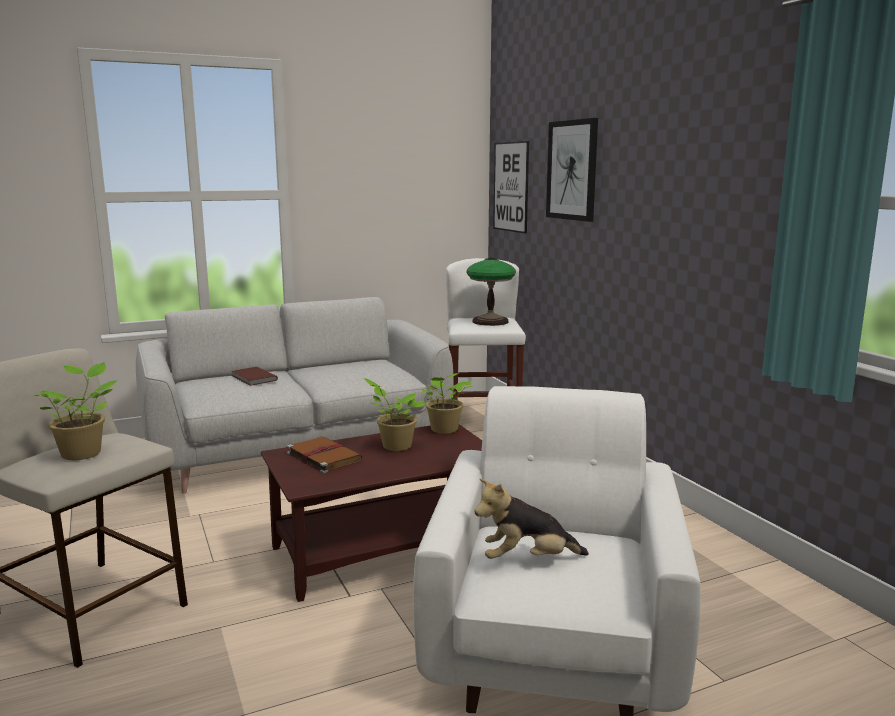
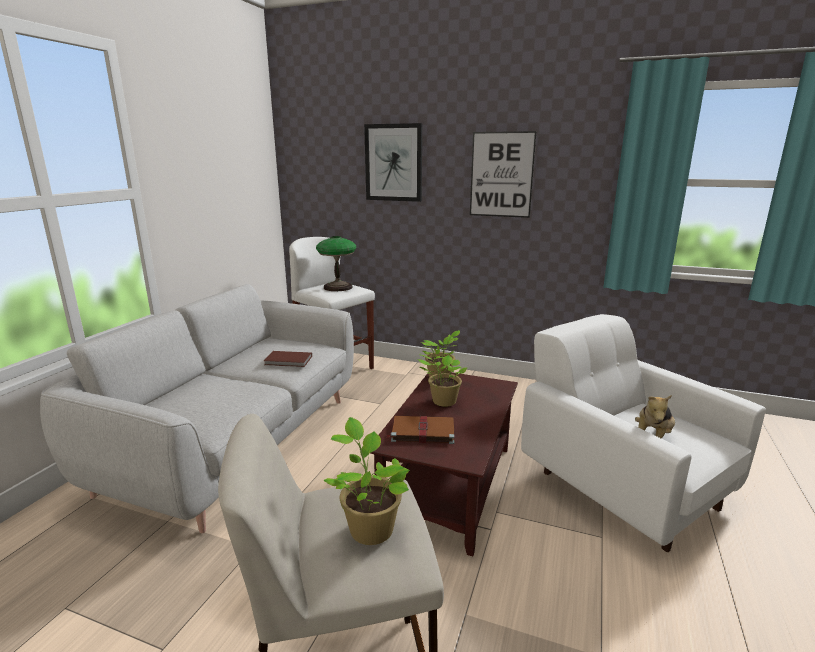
camera: 45 degrees left, 5 degrees up
(253, 378) = (205, 390): brown book -> brown book (288, 361)
(511, 187) = (312, 176): picture -> picture (501, 175)

